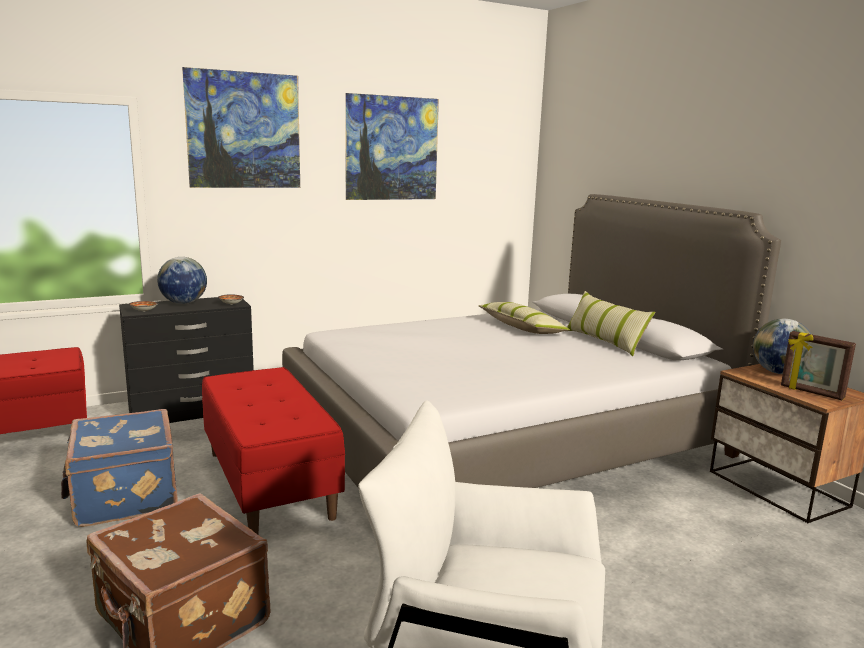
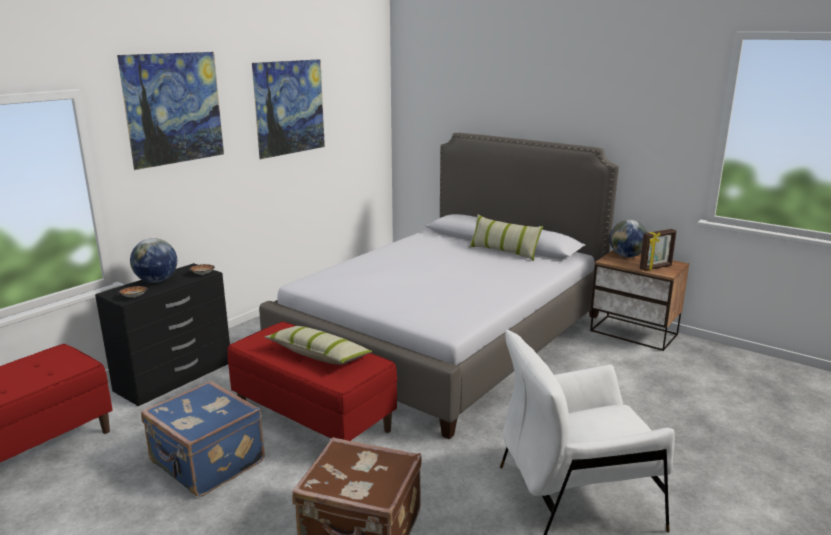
camera: 25 degrees left, 5 degrees up
(521, 328) = (437, 250): pillow -> pillow (318, 355)
(811, 392) = (656, 267): picture frame -> picture frame turned 45 degrees counterclockwise

